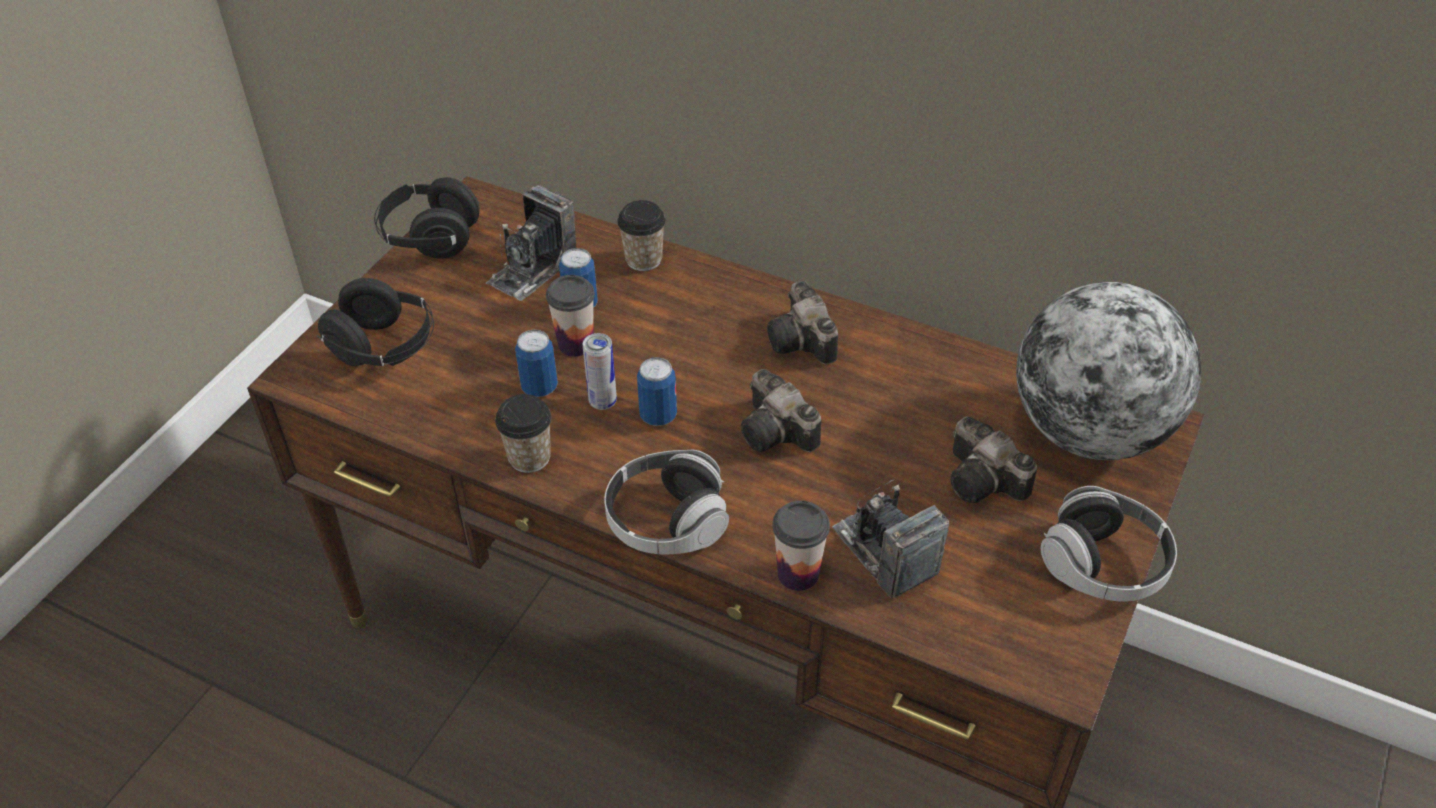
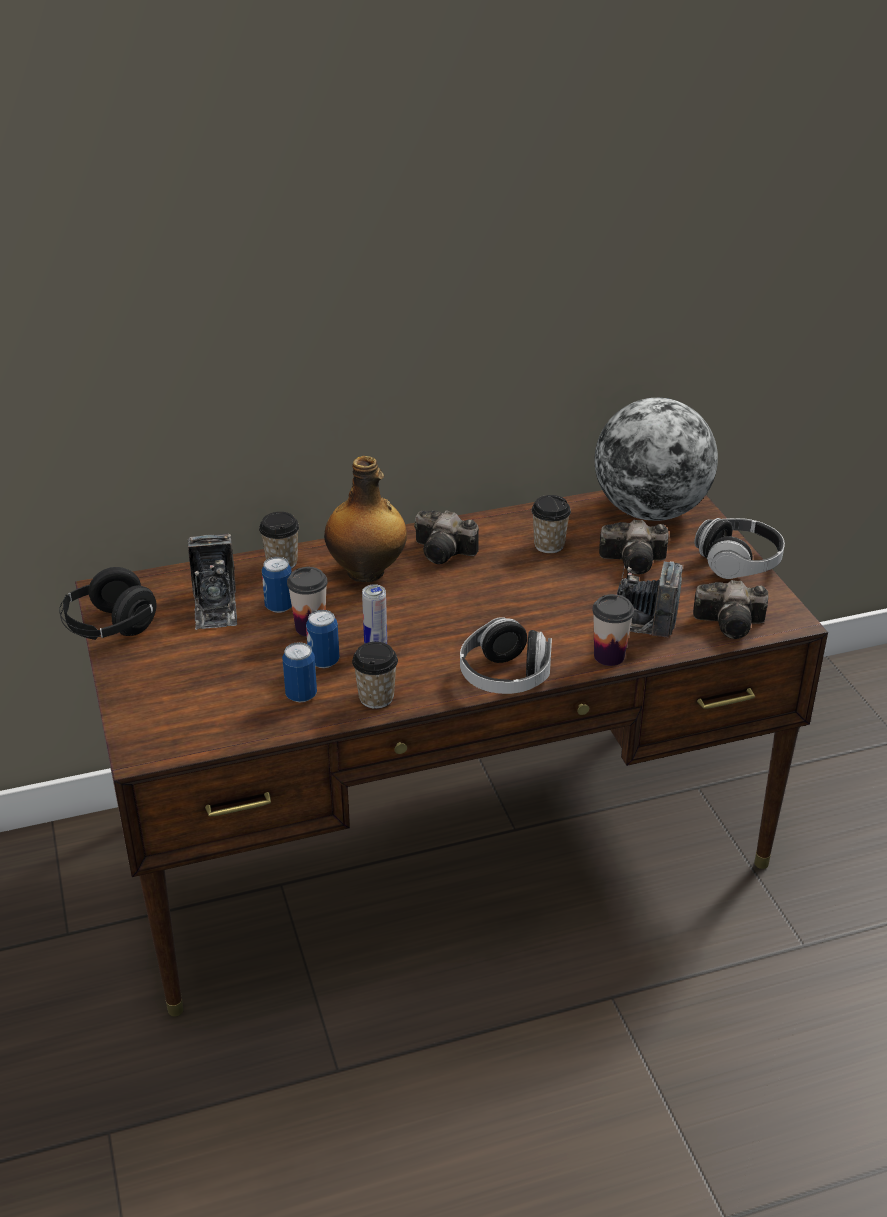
camera: 45 degrees left, 10 degrees down
(384, 348) = (181, 702): black headphones -> none
(658, 416) = (419, 633): can -> can (301, 695)
(702, 318) = (367, 572): none -> bottle
(779, 433) = (500, 601): camera -> camera (733, 624)
(918, 401) = (549, 545): none -> cup

